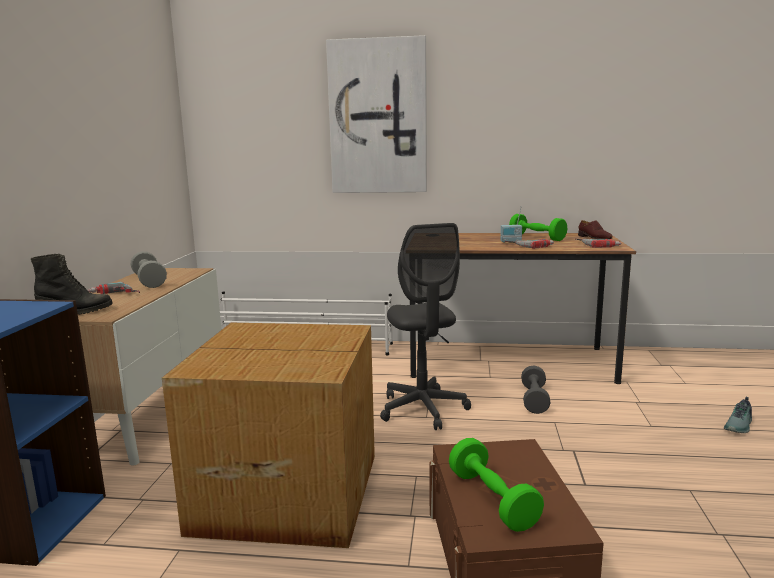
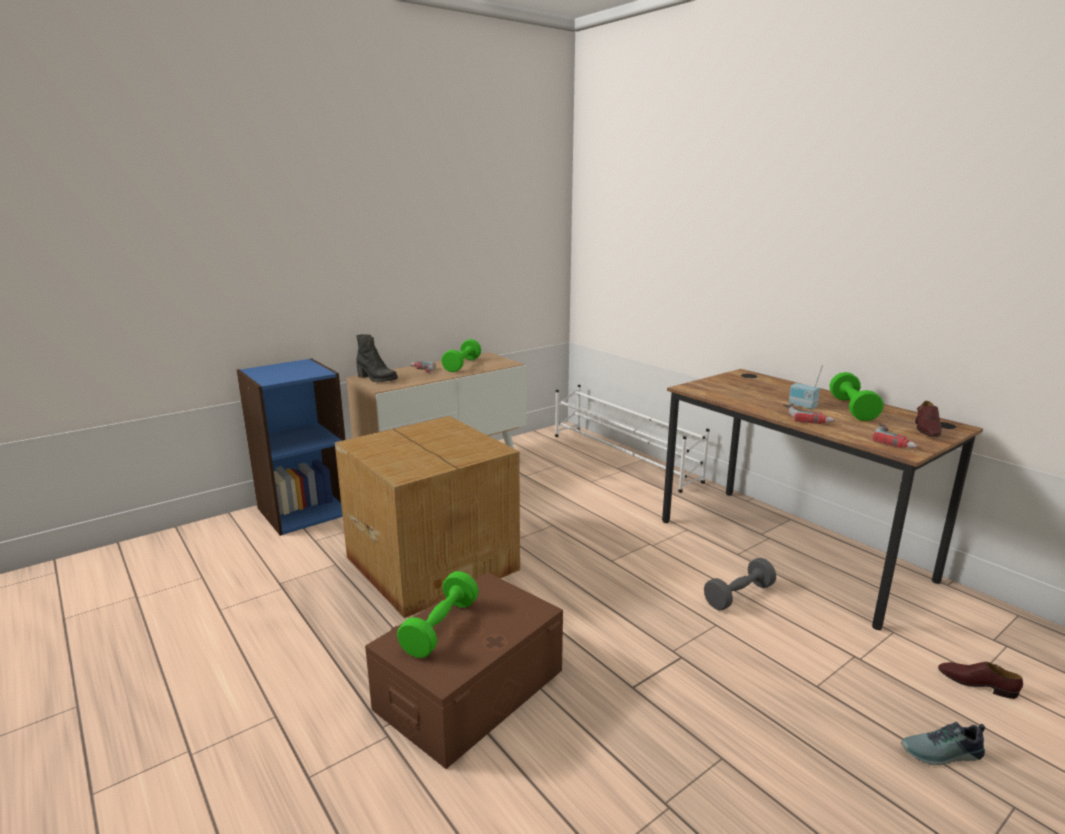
camera: 45 degrees right, 5 degrees up
(149, 281) = (462, 365): grey dumbbell -> green dumbbell
(378, 117) = (724, 231): picture -> none
(423, 409) = (620, 553): grey office chair -> none
(692, 387) = (976, 683): none -> brown shoe

